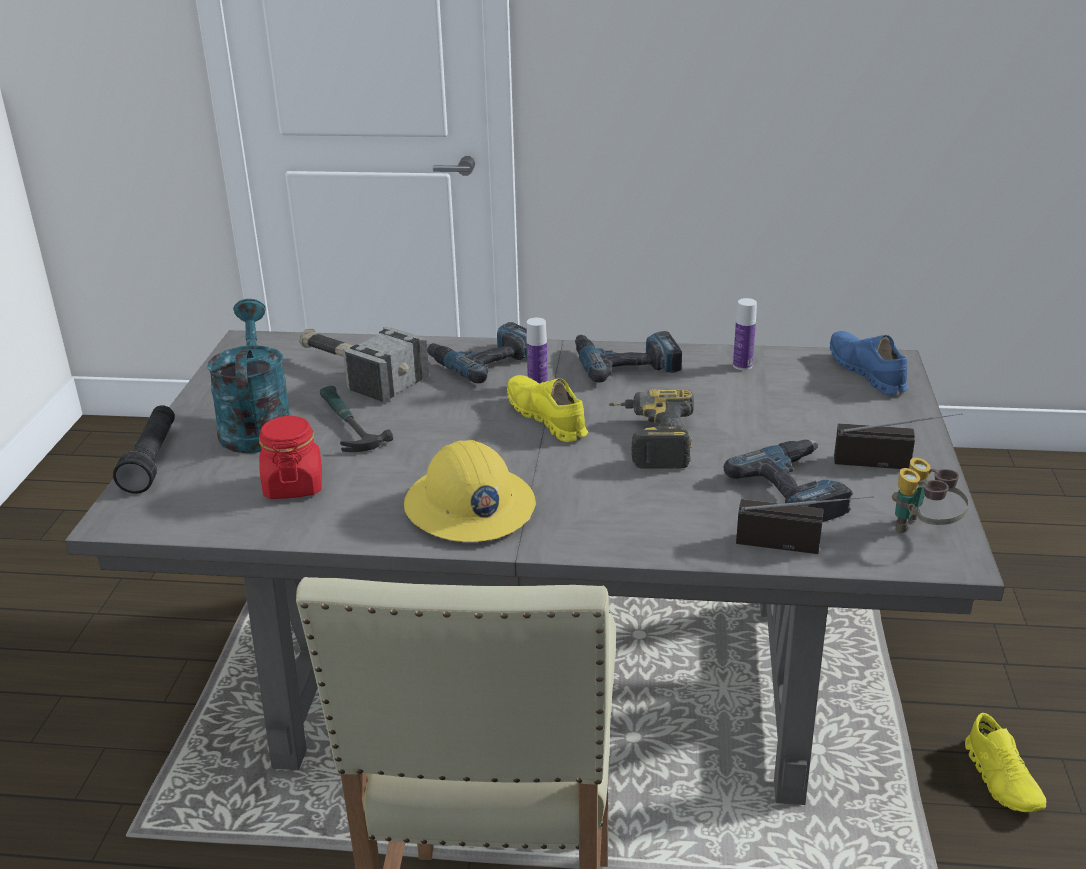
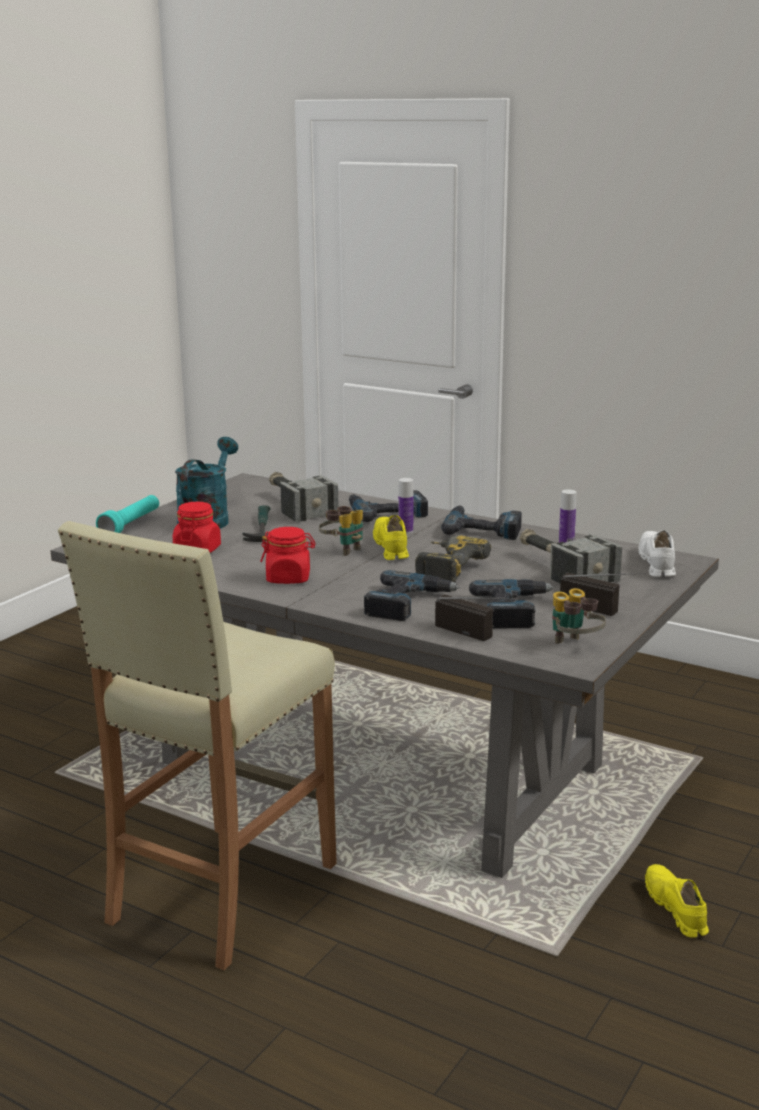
camera: 25 degrees right, 10 degrees down
(152, 460) = (131, 525): black flashlight -> turquoise flashlight
(469, 507) = (288, 578): yellow hard hat -> red jar
(491, 437) = (343, 550): none -> binoculars
(664, 512) = (408, 604): none -> power drill
(778, 407) = (561, 569): none -> hammer
(867, 373) = (657, 563): blue shoe -> white shoe
(1002, 779) = (675, 909): yellow shoe -> yellow shoe turned 150 degrees clockwise

